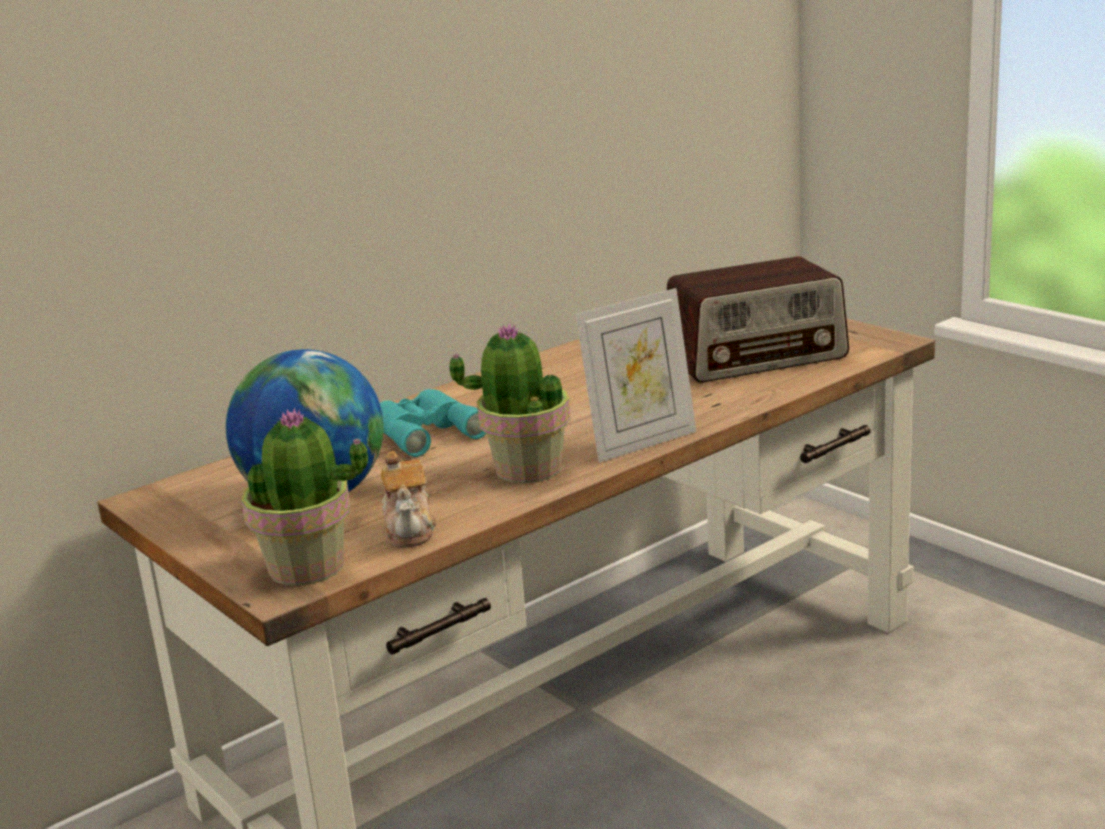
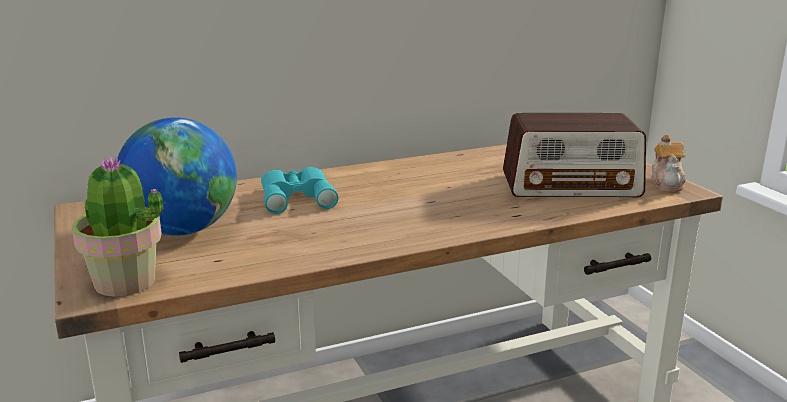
camera: 15 degrees right, 0 degrees up
(410, 529) = (220, 268): teapot -> teapot (667, 183)
(527, 469) = (341, 238): potted plant -> none
(641, 443) = (439, 234): picture frame -> none

